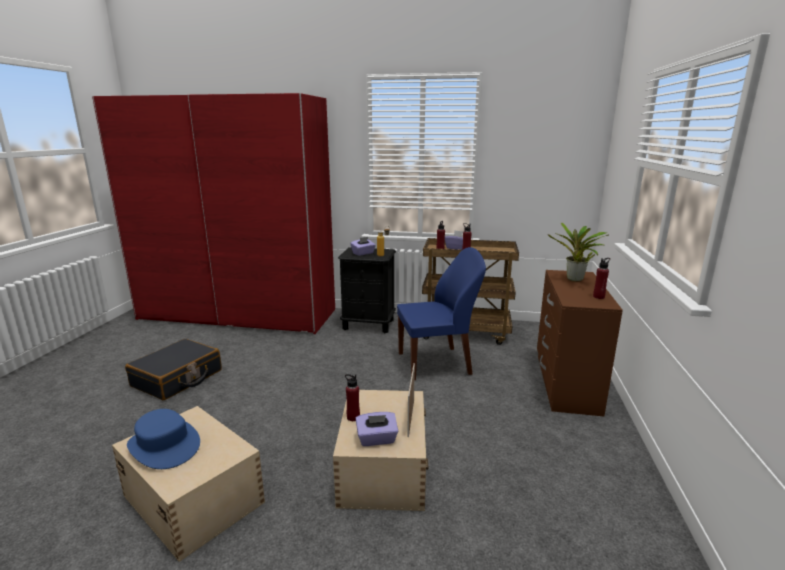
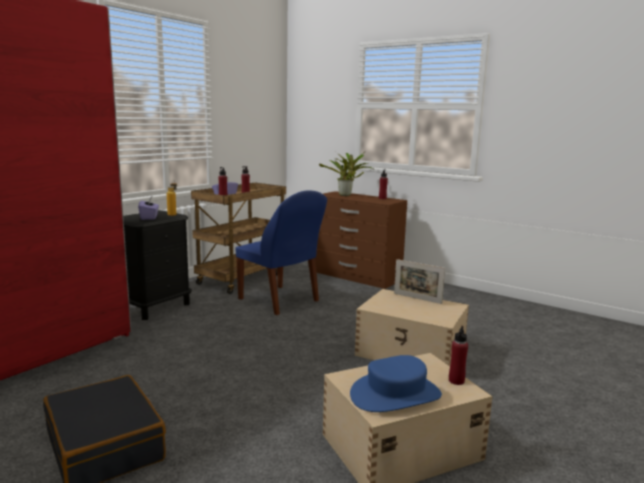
camera: 65 degrees left, 5 degrees down
(353, 417) = (403, 314): red bottle -> red bottle (456, 381)
(377, 439) = (439, 312): purple tissue box -> none
(436, 363) = (280, 301): blue chair -> blue chair turned 120 degrees clockwise

